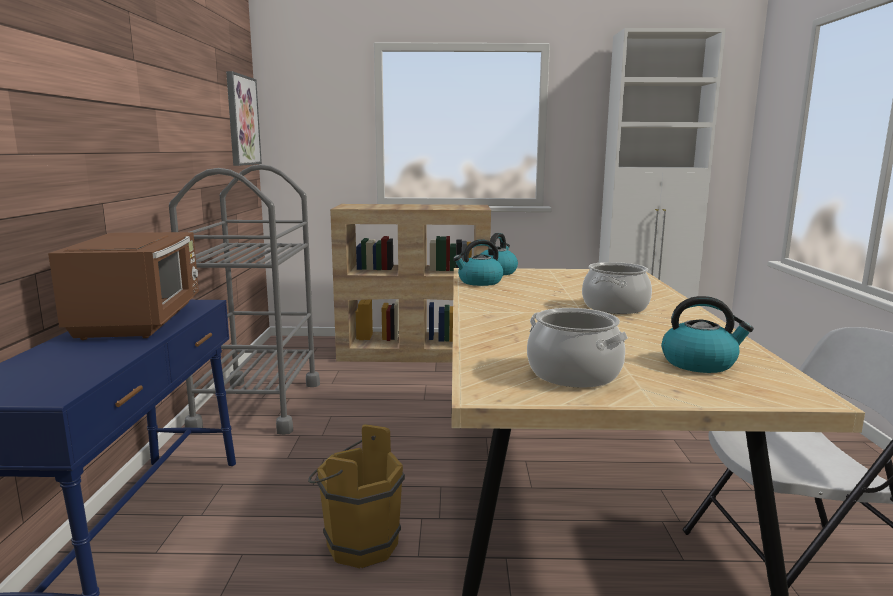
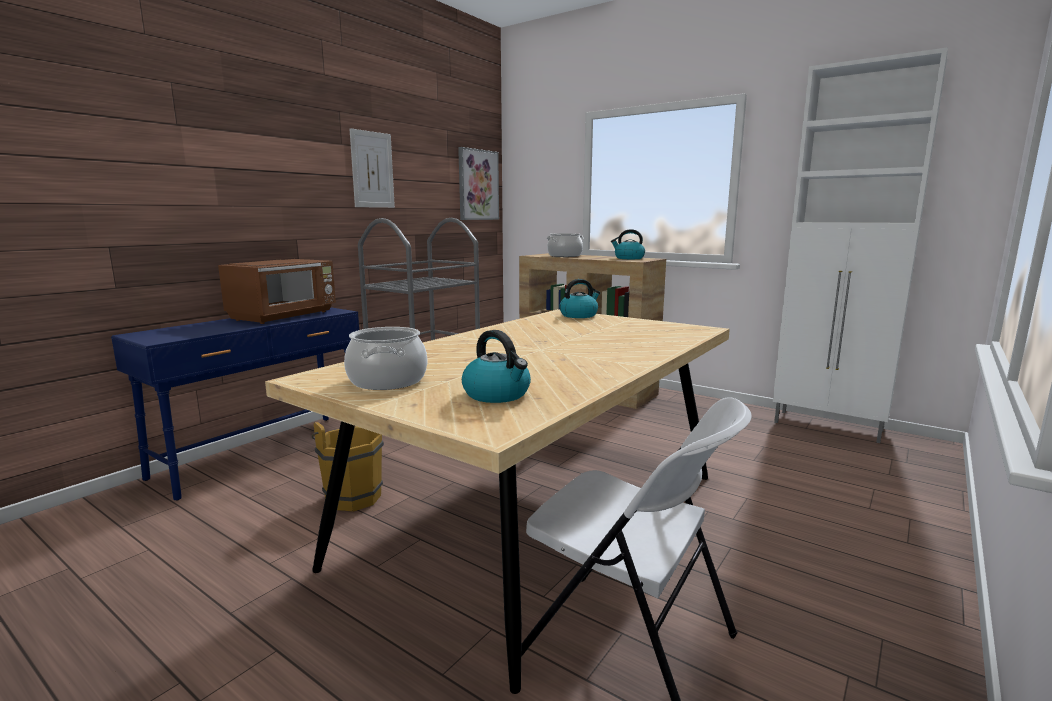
camera: 35 degrees right, 0 degrees up
(164, 99) = (372, 170): none -> picture
(479, 282) = (539, 320): kettle -> kettle (628, 258)
(615, 307) = (581, 350): cooking pot -> cooking pot (565, 256)

